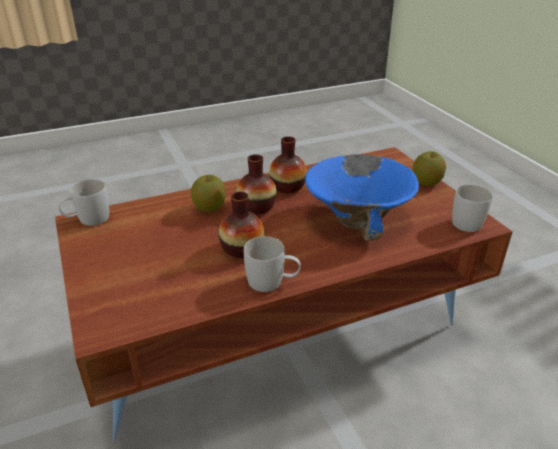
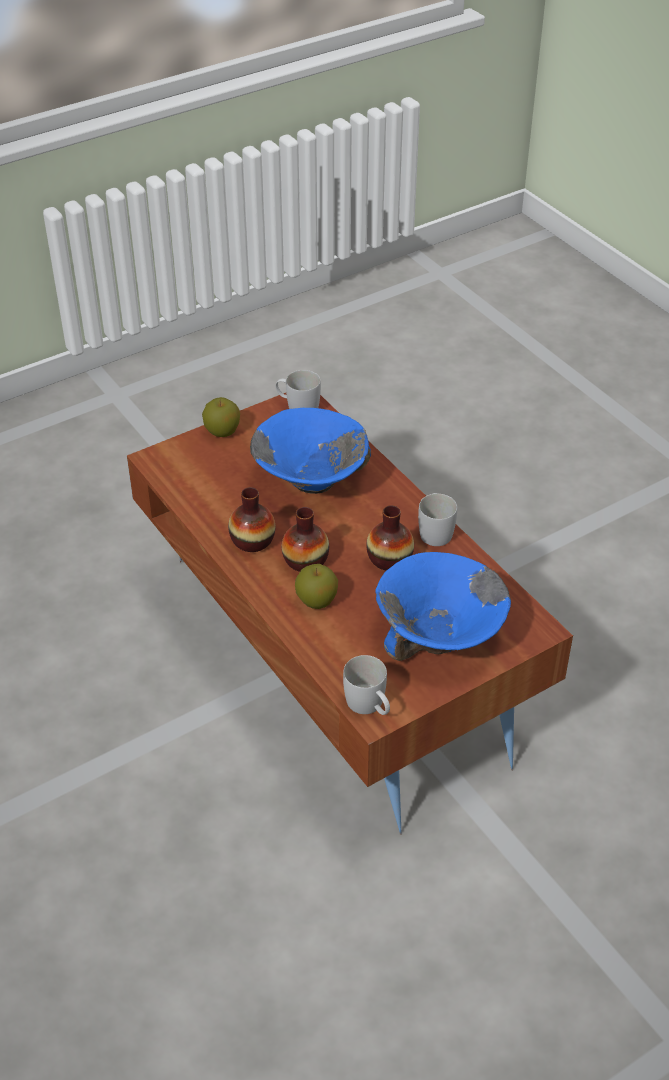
camera: 100 degrees left, 10 degrees up
(133, 264) = (439, 637): none -> blue bowl

